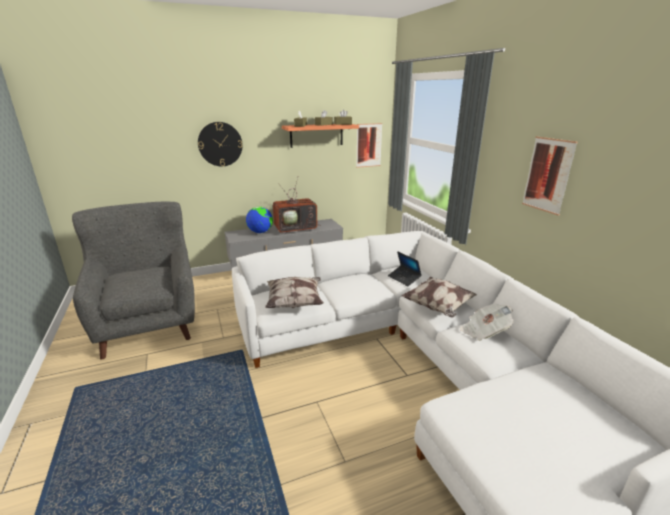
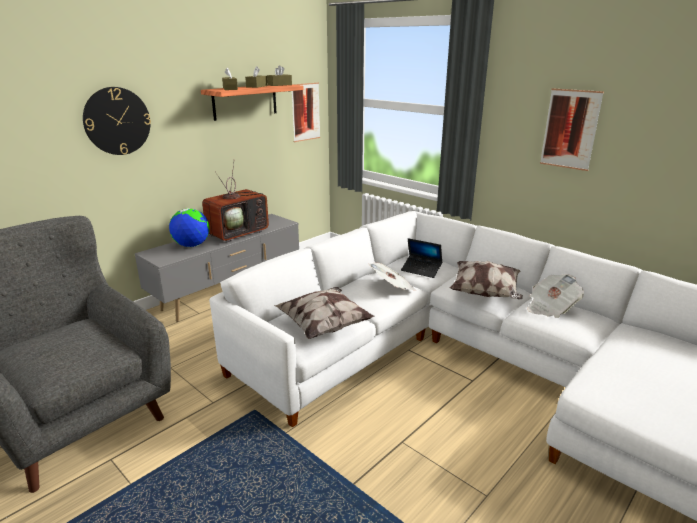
camera: 25 degrees left, 0 degrees up
(369, 287) = (392, 288): none -> newspaper

